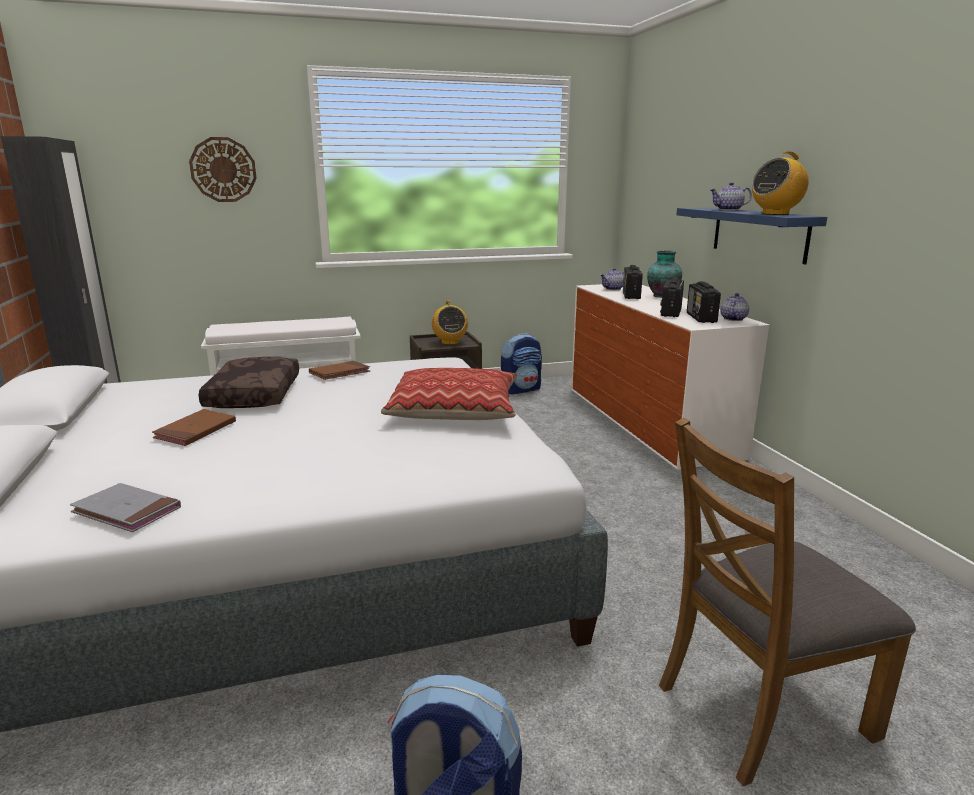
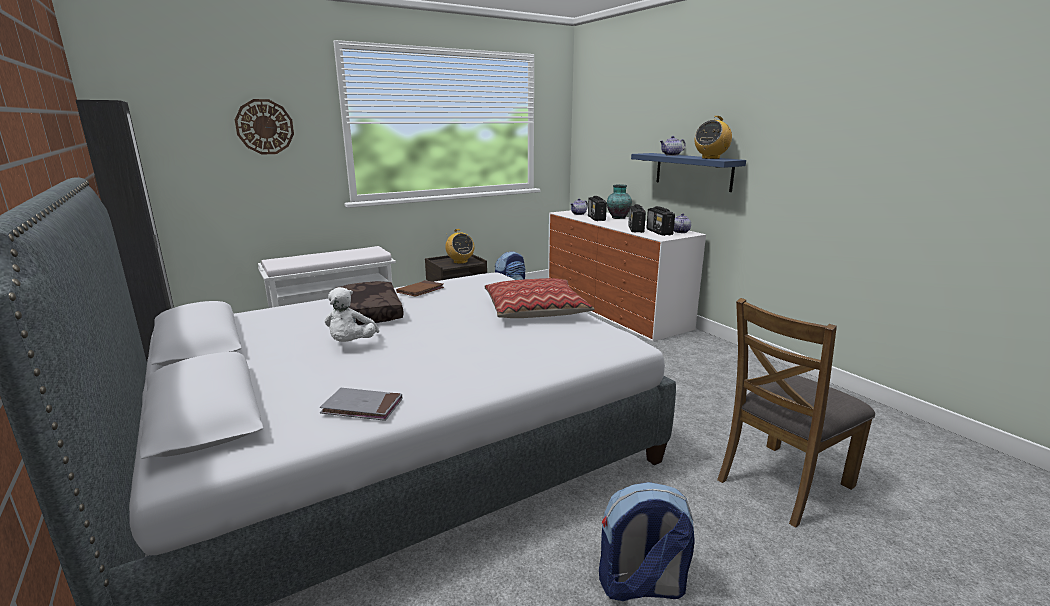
camera: 15 degrees left, 0 degrees up
(196, 431) = (351, 344): brown book -> white plush toy

